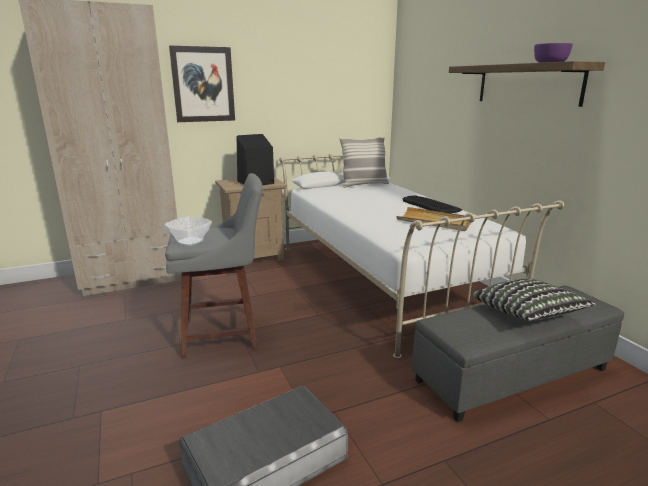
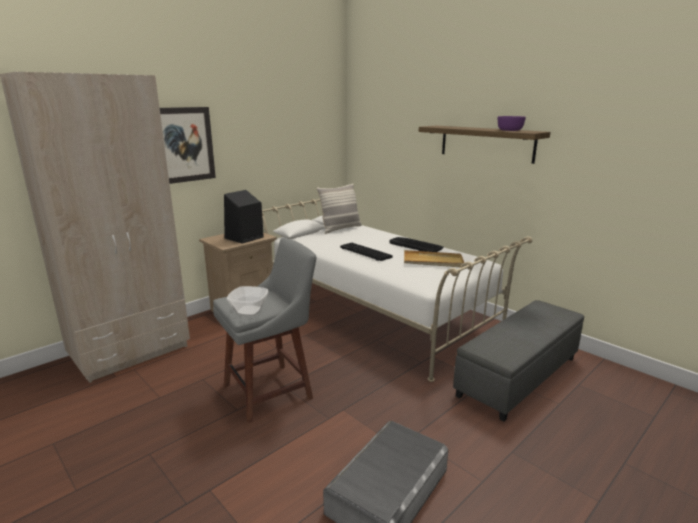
camera: 20 degrees left, 0 degrees up
(365, 206) = (364, 252): none -> keyboard
(527, 315) = (529, 329): pillow -> none

